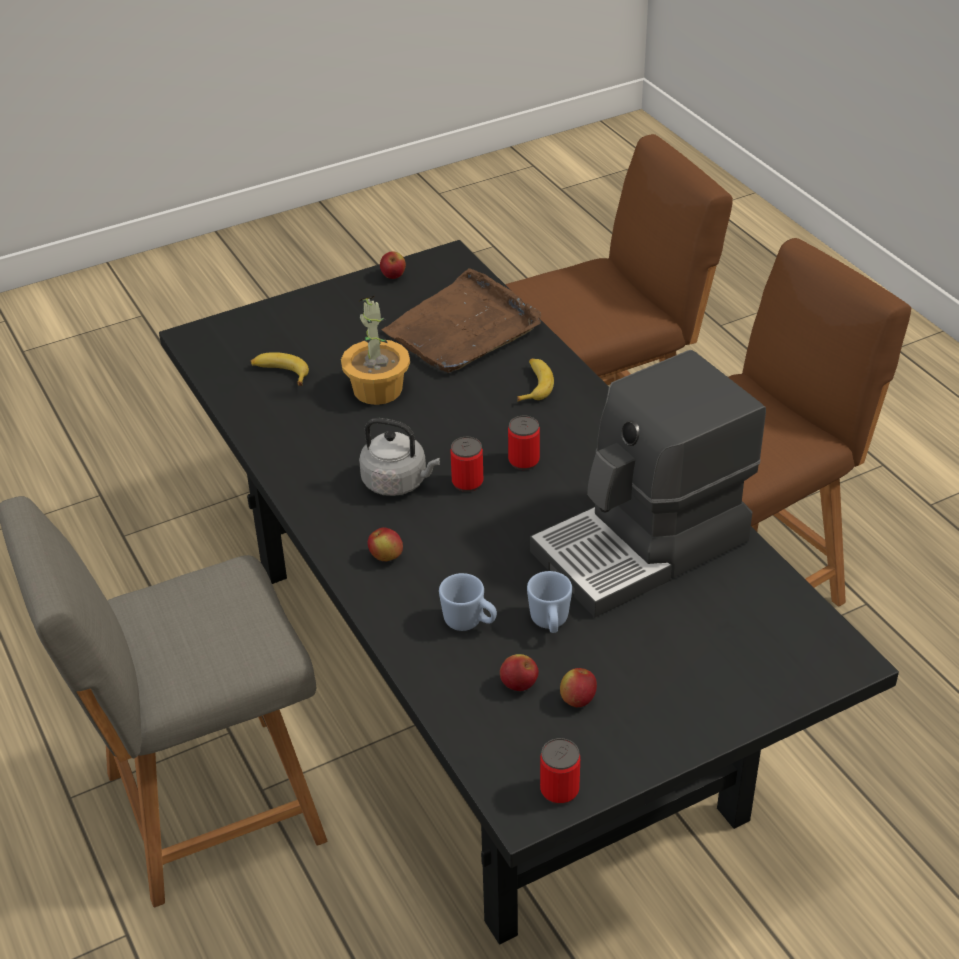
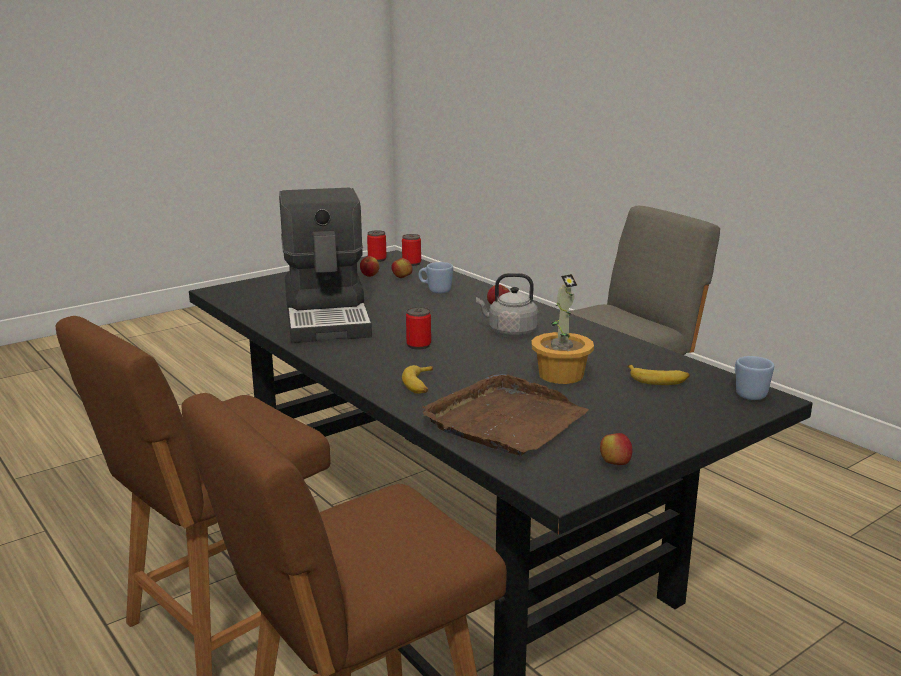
camera: 170 degrees right, 20 degrees down
(467, 482) = (458, 334): can -> can (411, 263)
(550, 623) = (387, 292): blue mug -> blue mug (747, 393)
(644, 547) = (328, 317): coffee machine -> coffee machine turned 120 degrees clockwise

